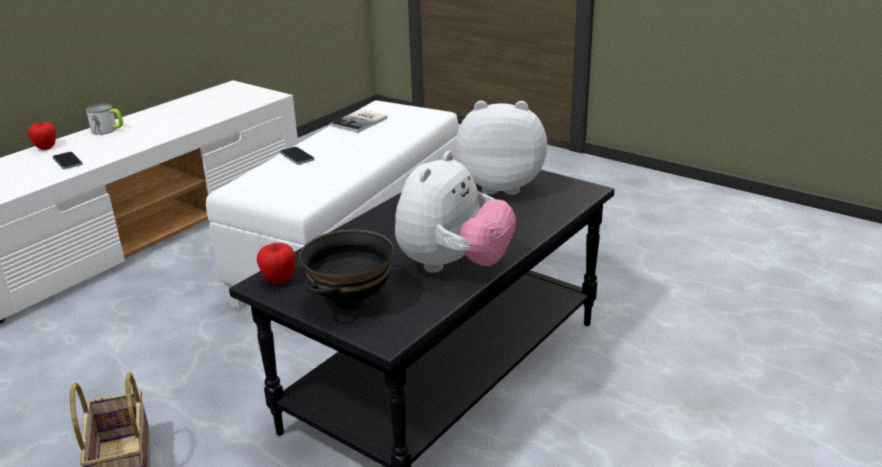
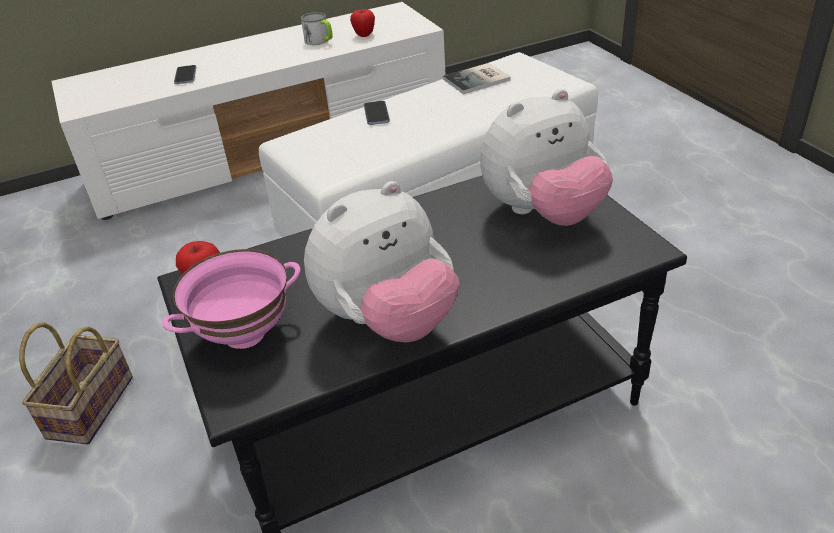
camera: 30 degrees right, 10 degrees up
(46, 148) = (183, 56): apple -> apple (364, 35)
(108, 130) = (246, 45): mug -> mug (320, 41)
(350, 300) = (244, 334): black bowl -> pink bowl
(501, 186) = (543, 213): plush toy -> plush toy turned 120 degrees clockwise

